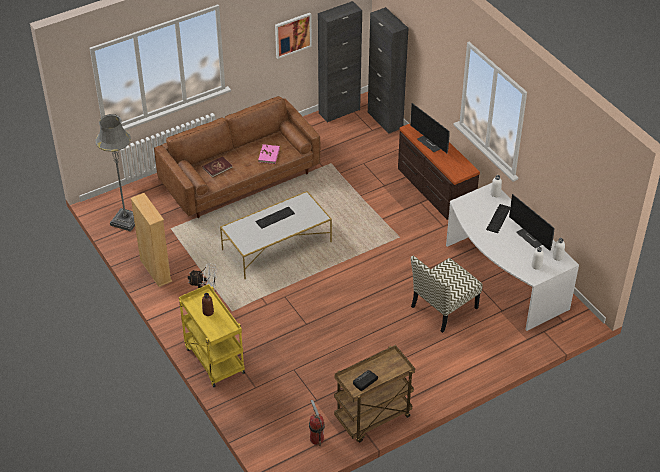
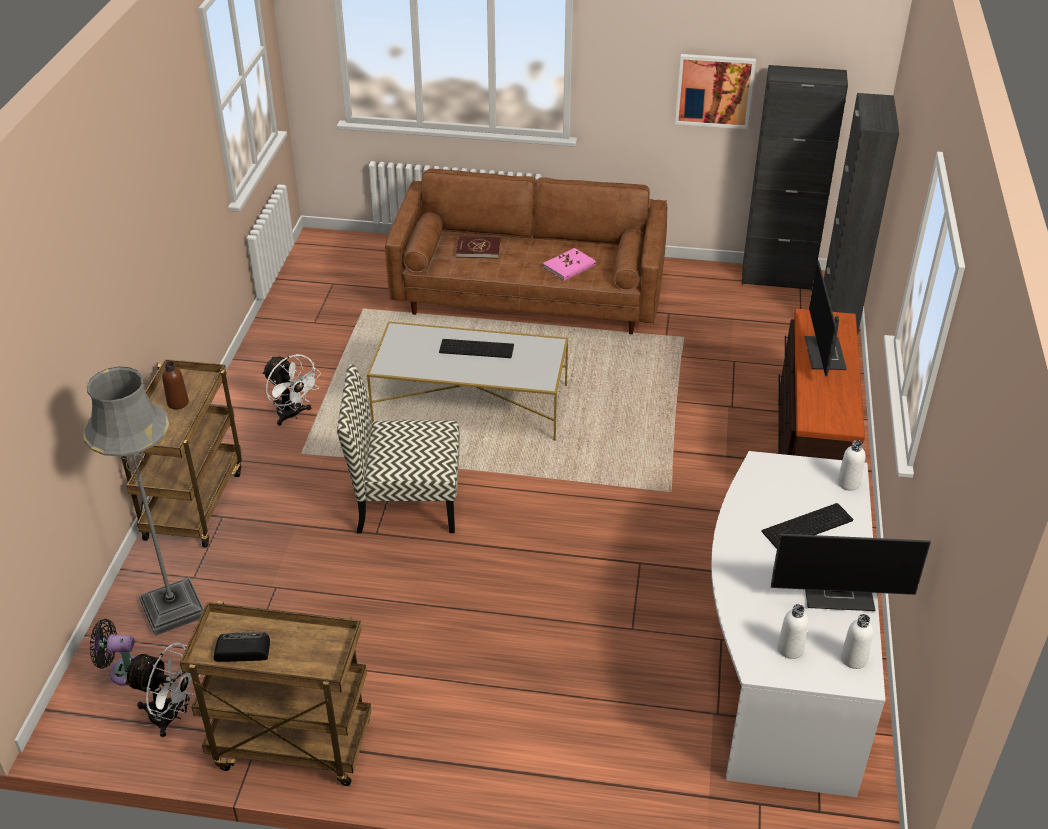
camera: 40 degrees right, 5 degrees down
(125, 220) = (323, 273): grey floor lamp -> grey floor lamp (173, 608)
(155, 271) = (277, 348): beige bookcase -> none
(213, 360) = (193, 503): yellow cart -> brown cart
(276, 437) = (123, 671): none -> black fan
(316, 439) = (172, 716): fire extinguisher -> white fan
(443, 308) = (617, 643): chair -> chair (405, 503)
(532, 237) = (839, 594): monitor -> monitor turned 90 degrees counterclockwise

